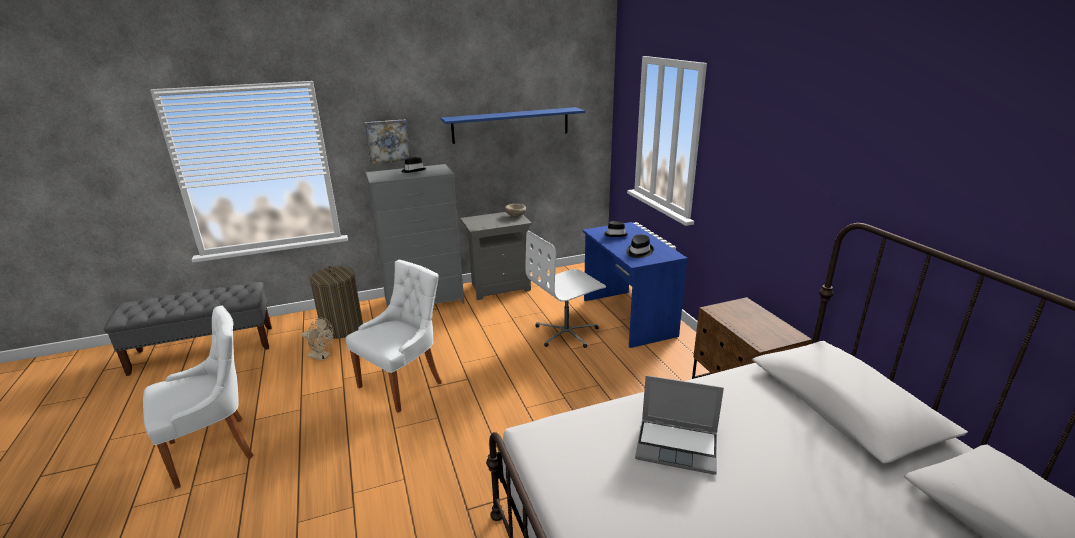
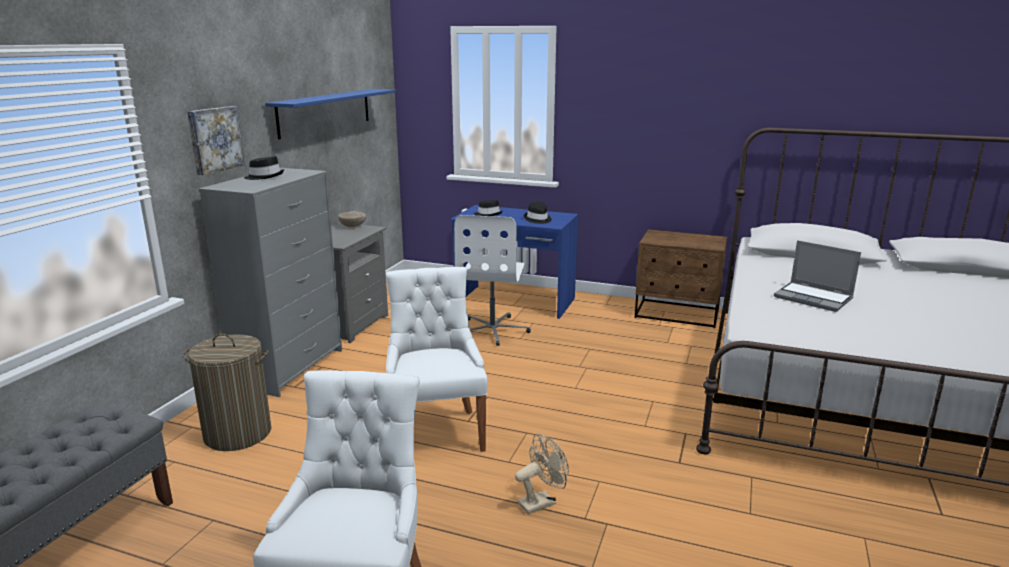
camera: 50 degrees left, 5 degrees down
(322, 356) = (280, 466): beige fan -> beige fan (541, 502)
(678, 446) = (814, 298): laptop -> laptop turned 75 degrees clockwise

